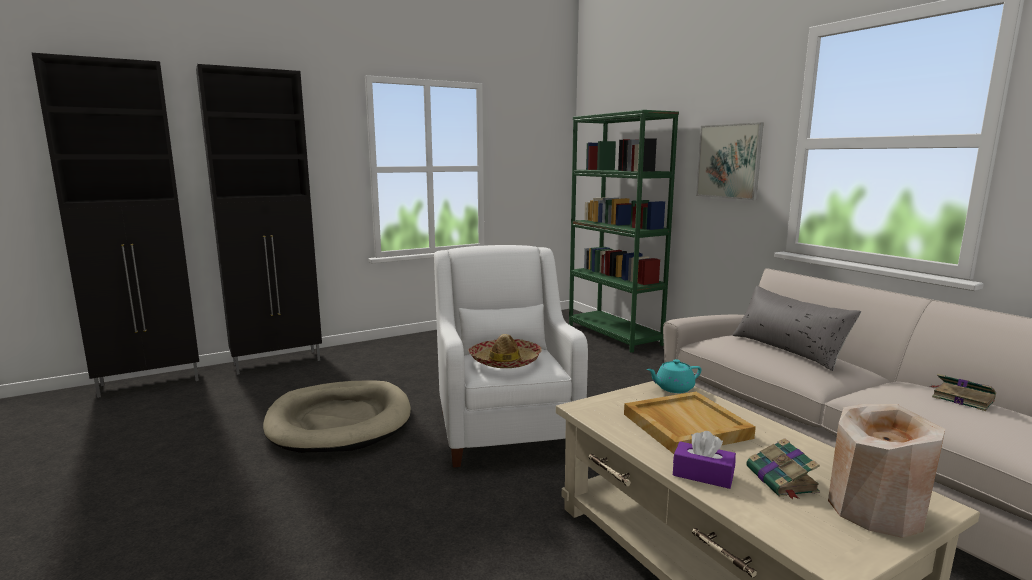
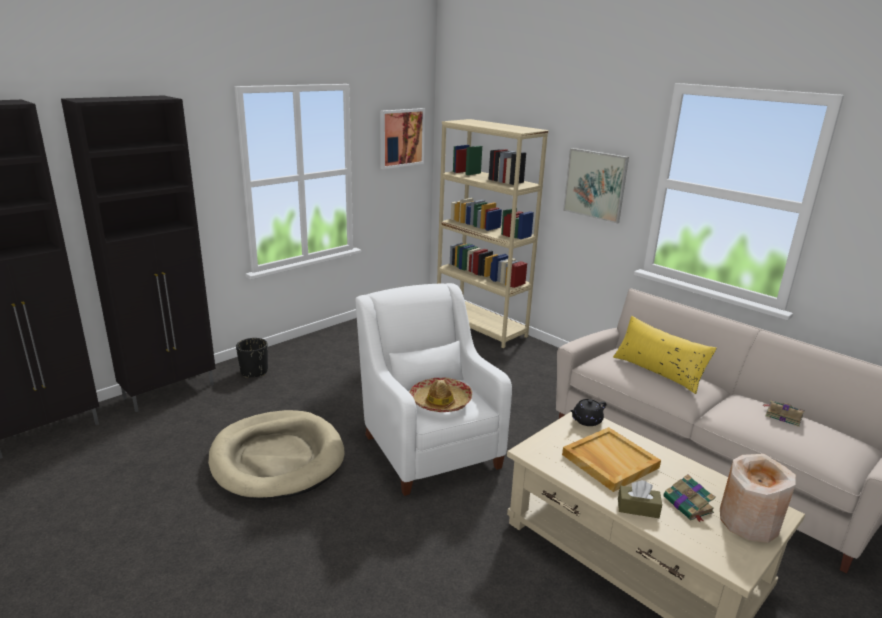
camera: 15 degrees left, 10 degrees up
(364, 354) = (254, 372): none -> black planter
(539, 141) = (401, 138): none -> picture
(614, 335) = (481, 327): green bookcase -> beige bookcase
(673, 388) = (586, 421): turquoise teapot -> black teapot
(703, 475) = (638, 508): purple tissue box -> brown tissue box
(788, 349) = (658, 371): grey pillow -> yellow pillow

